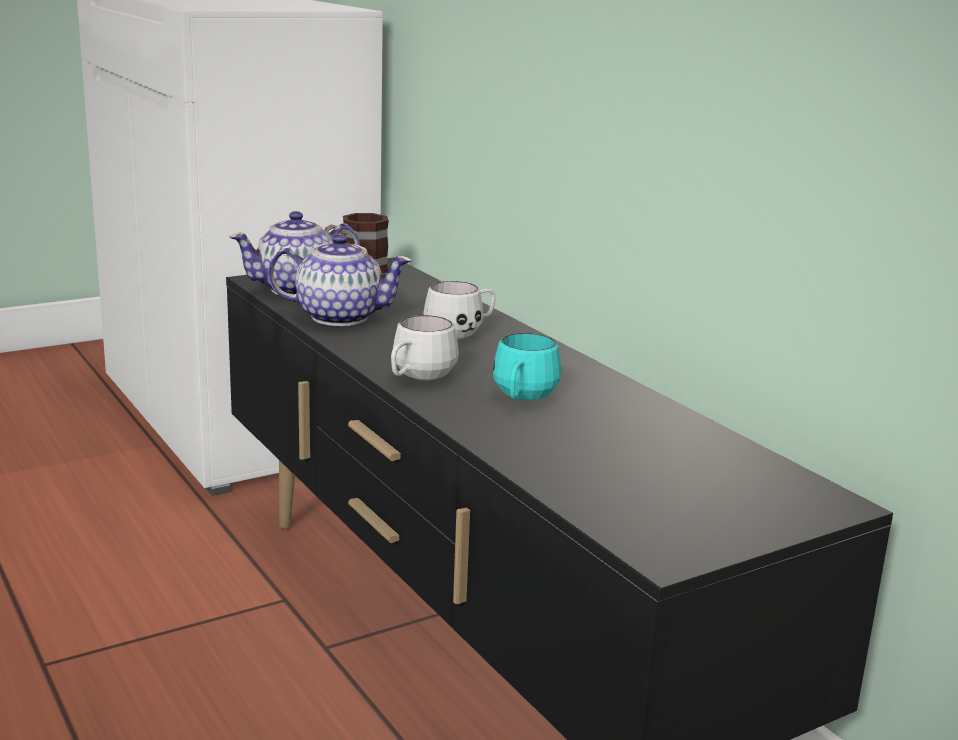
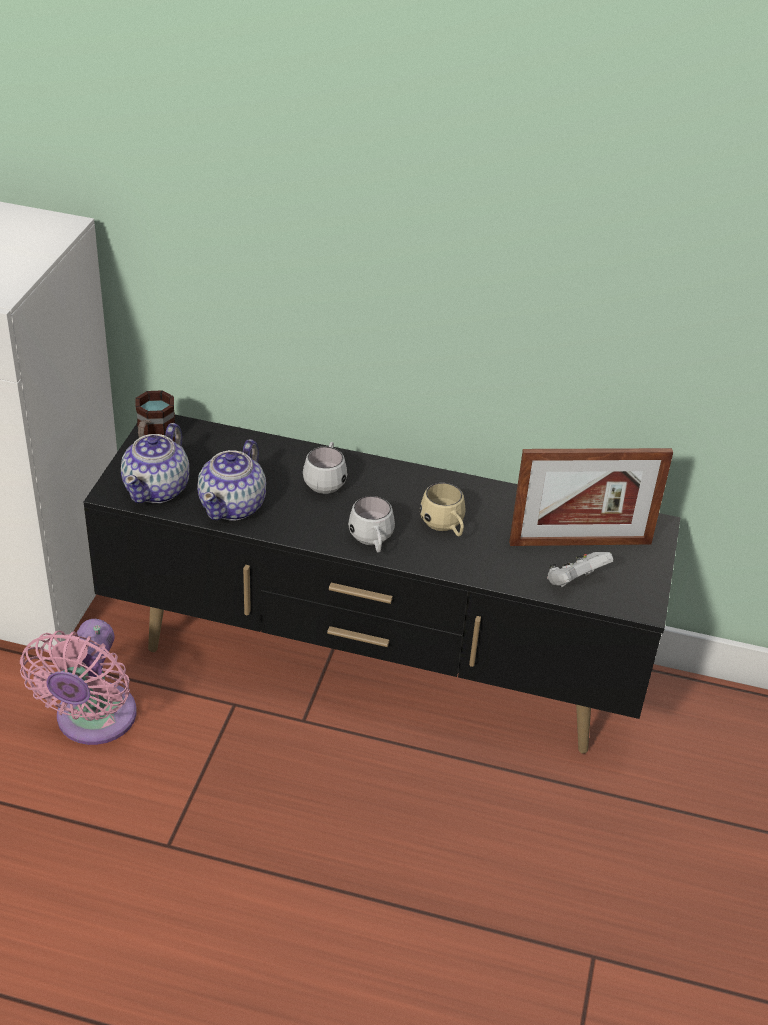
camera: 45 degrees left, 20 degrees up
(153, 546) = (93, 721): none -> pink fan
(339, 316) = (233, 506): teapot -> teapot turned 150 degrees clockwise
(522, 400) = (445, 528): turquoise mug -> beige mug
(603, 495) = (575, 582): none -> white game controller
(679, 472) = (580, 543): none -> picture frame

